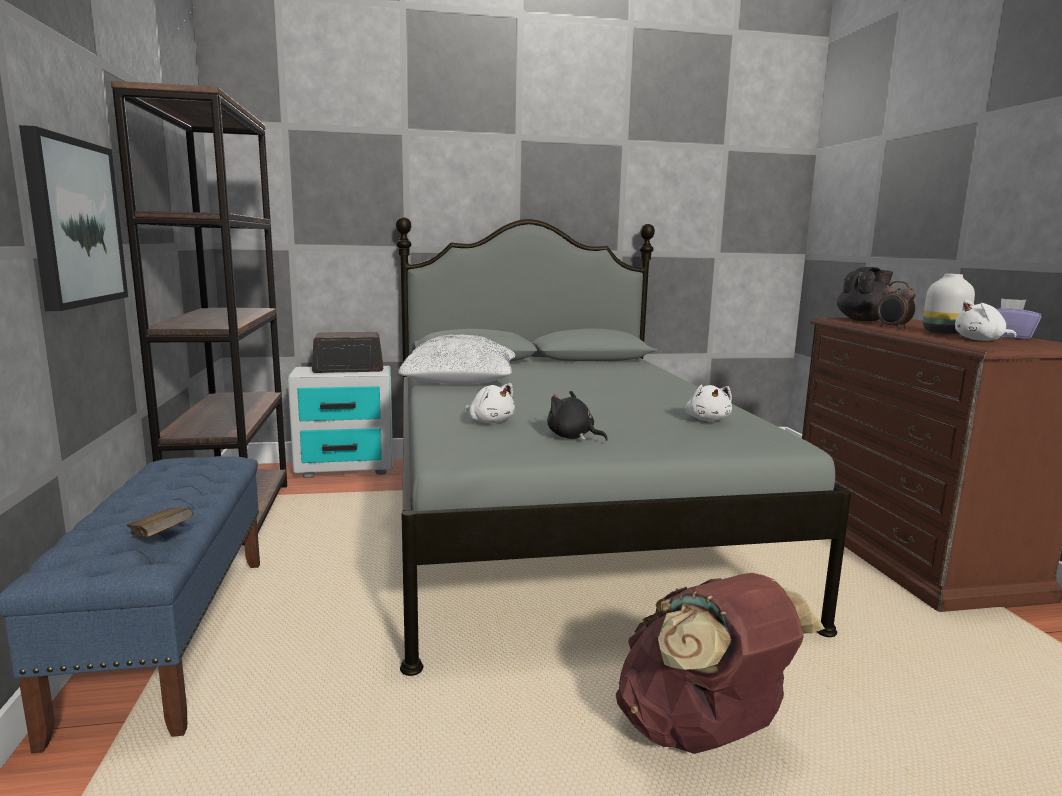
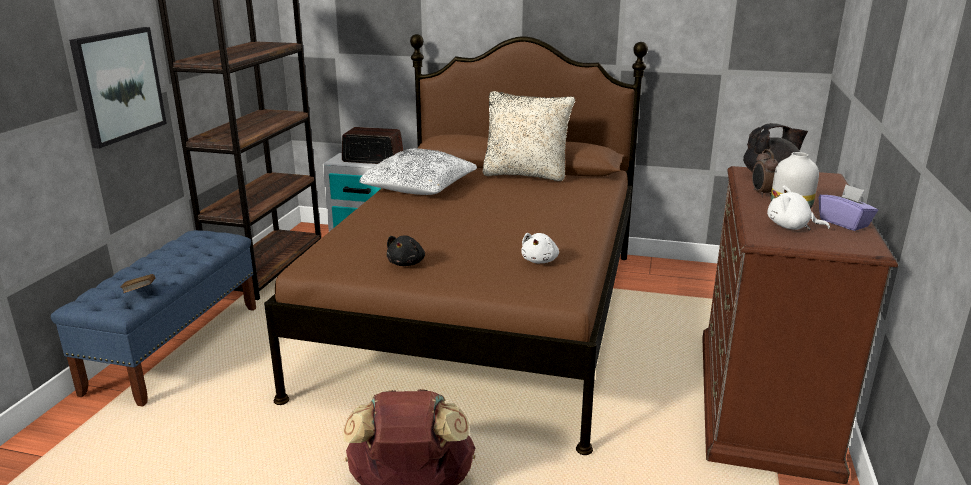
camera: 25 degrees right, 10 degrees up
(490, 421) = (370, 239): white plush toy -> none
(558, 365) = (526, 176): none -> beige pillow
(561, 524) = (484, 317): grey bed -> brown bed
(572, 437) = (407, 263): black plush toy -> black plush toy turned 135 degrees counterclockwise

